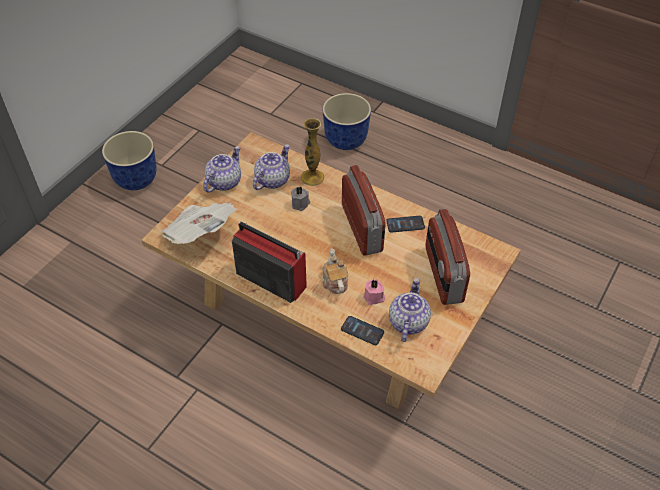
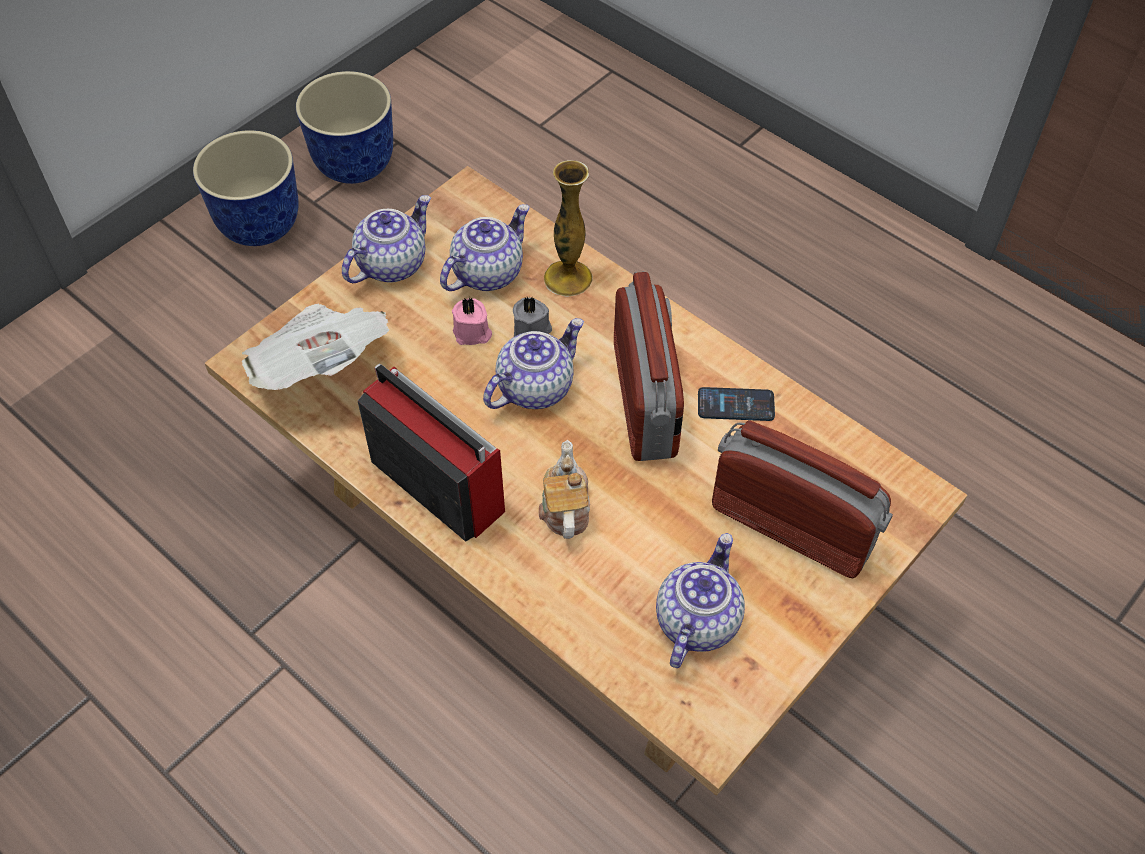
camera: 10 degrees right, 5 degrees up
(307, 229) = (535, 387): none -> teapot
(345, 140) = (673, 197): planter -> planter (354, 164)
(362, 331) = (598, 625): phone -> none
(374, 297) = (638, 556): pink candle -> pink candle (472, 333)
(443, 274) = (791, 527): radio -> radio turned 120 degrees clockwise

